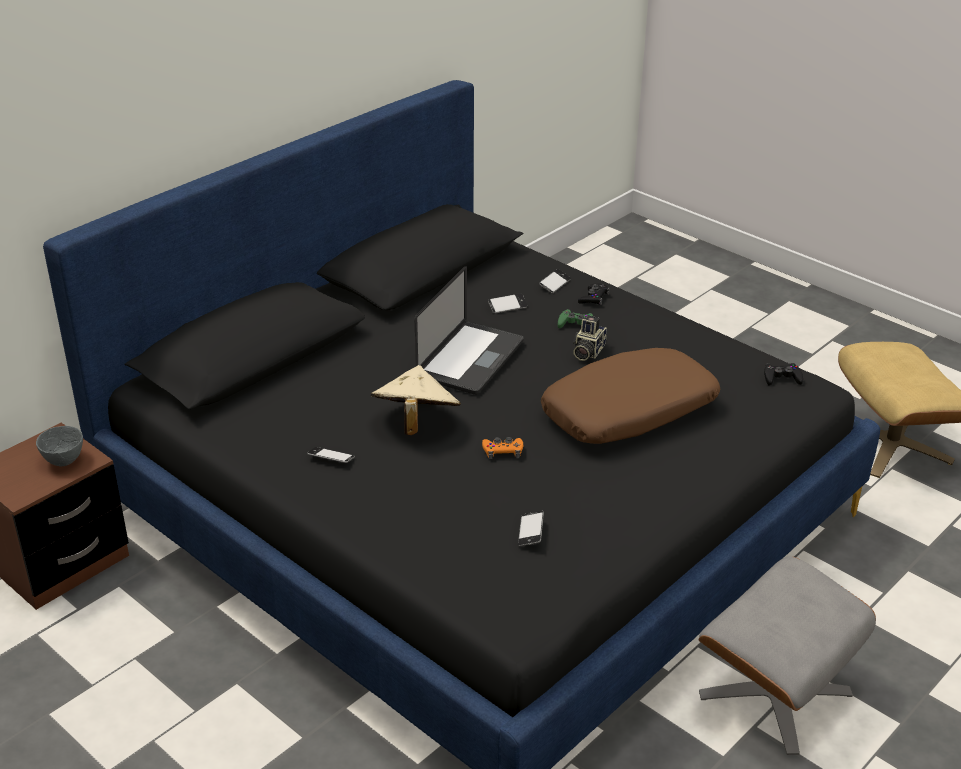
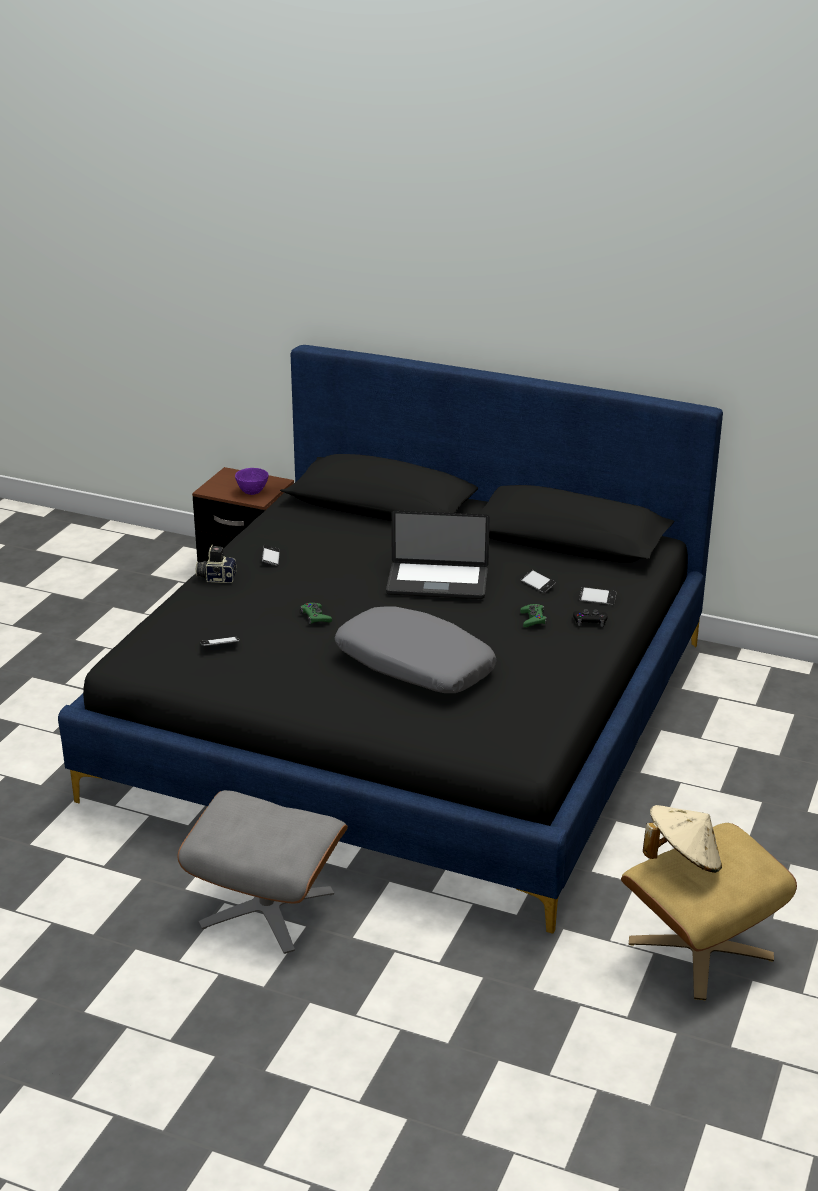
camera: 70 degrees right, 5 degrees down
(63, 461) = (252, 492): grey bowl -> purple bowl
(415, 422) = (333, 578): beige hat -> beige hat (682, 861)
(502, 451) = (315, 617): orange game controller -> green game controller
(587, 351) = (492, 631): camera -> camera (216, 577)
(629, 413) = (413, 666): brown pillow -> grey pillow
(781, 378) = (527, 735): black game controller -> none

